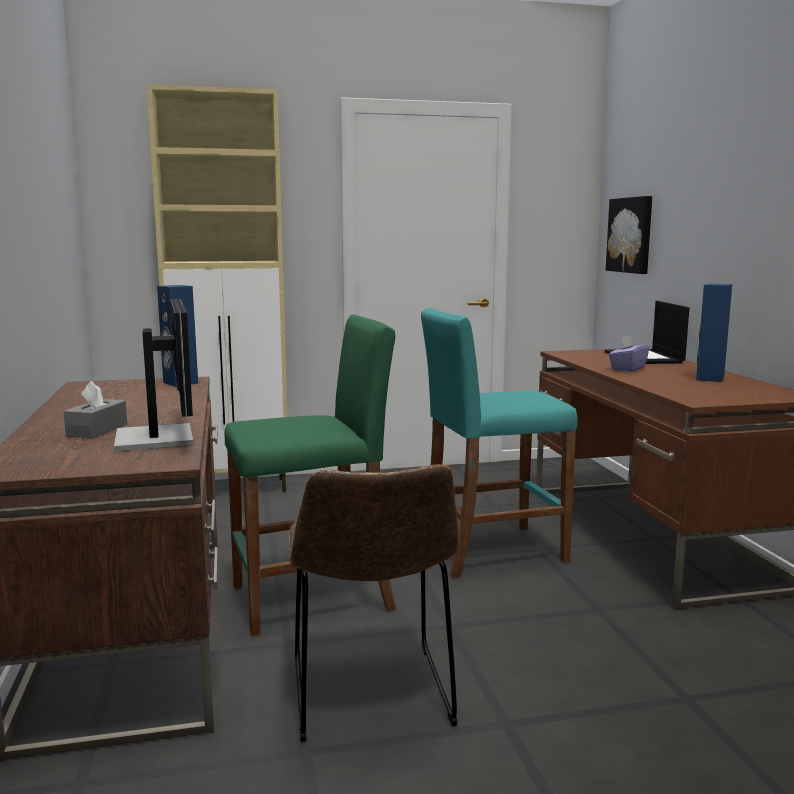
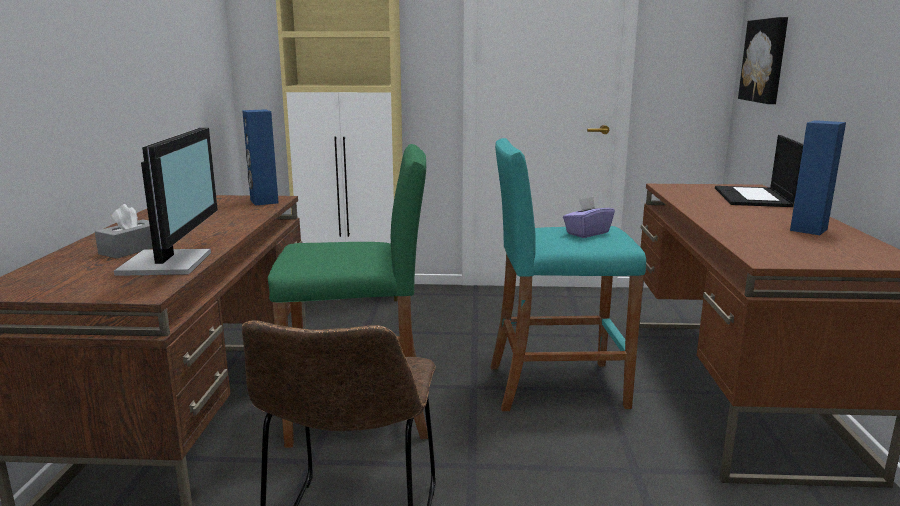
camera: 15 degrees right, 5 degrees up
(627, 369) = (721, 211): purple tissue box -> purple tissue box (587, 233)

